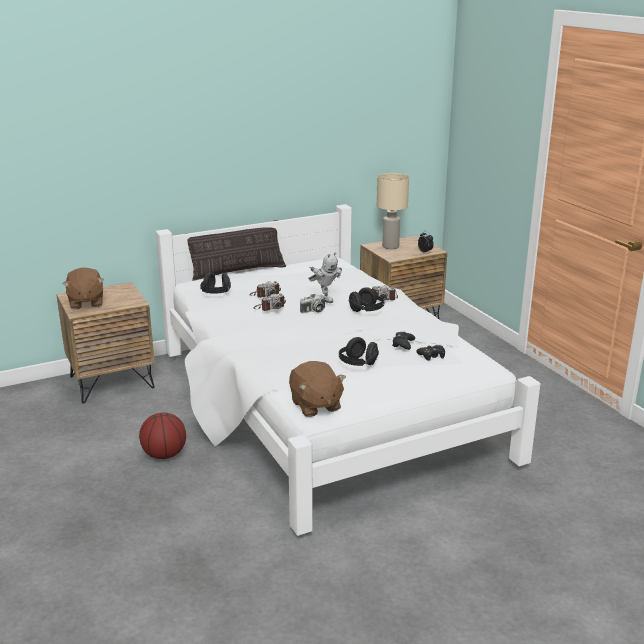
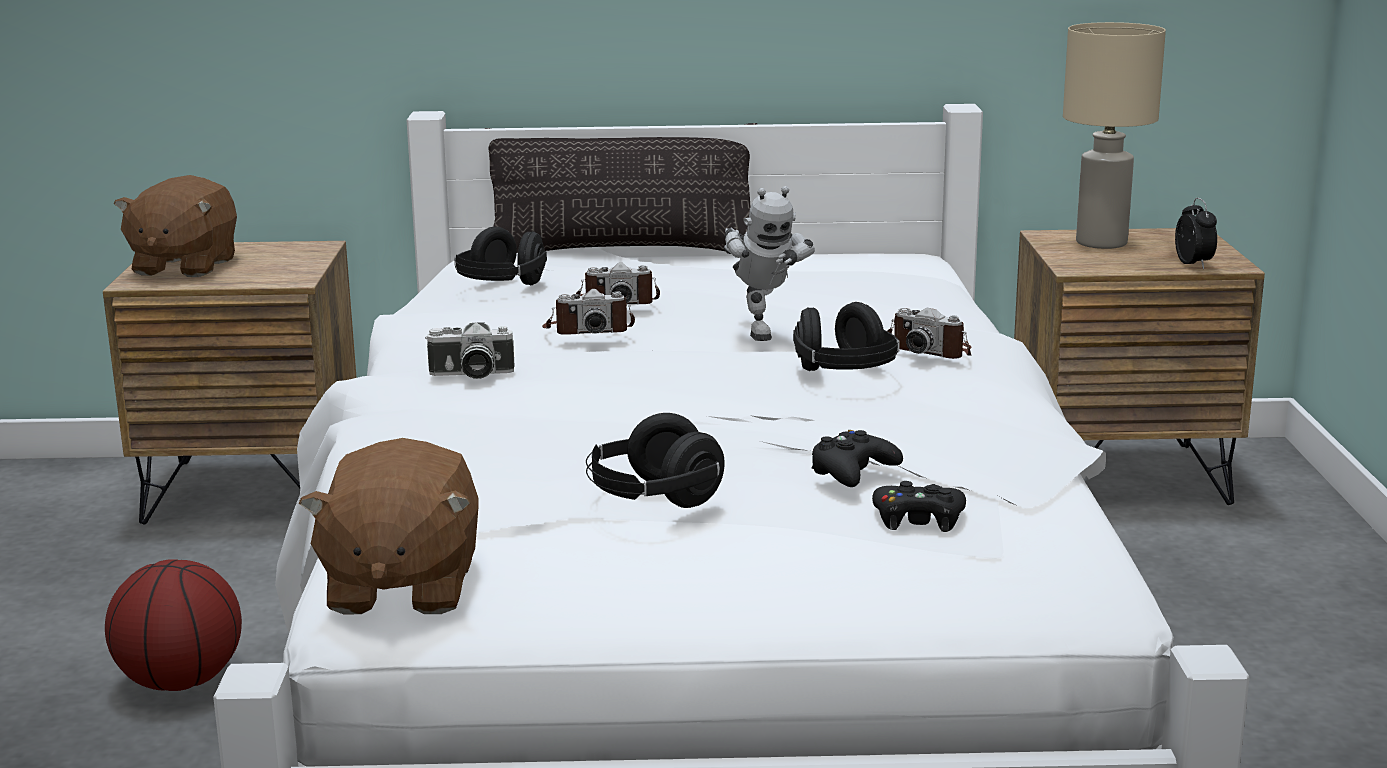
camera: 25 degrees right, 5 degrees down
(313, 311) = (689, 352): camera -> camera (470, 374)

